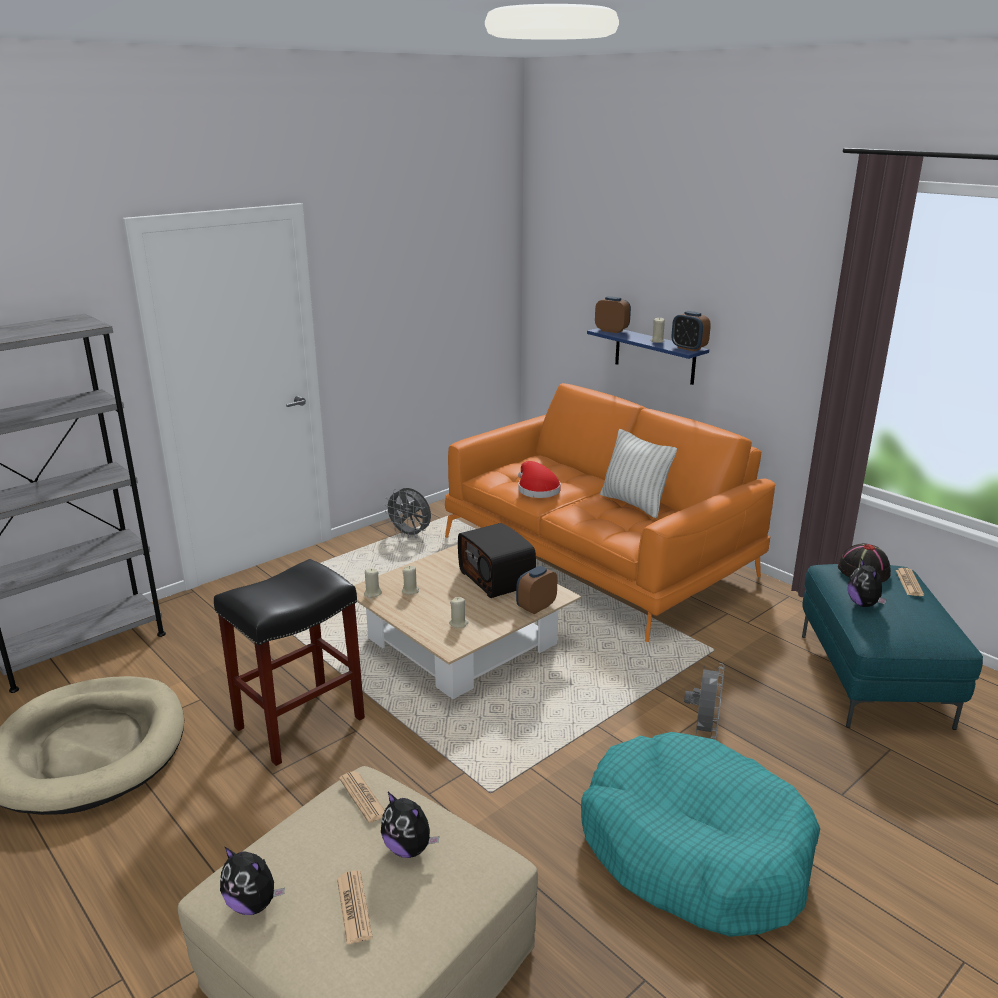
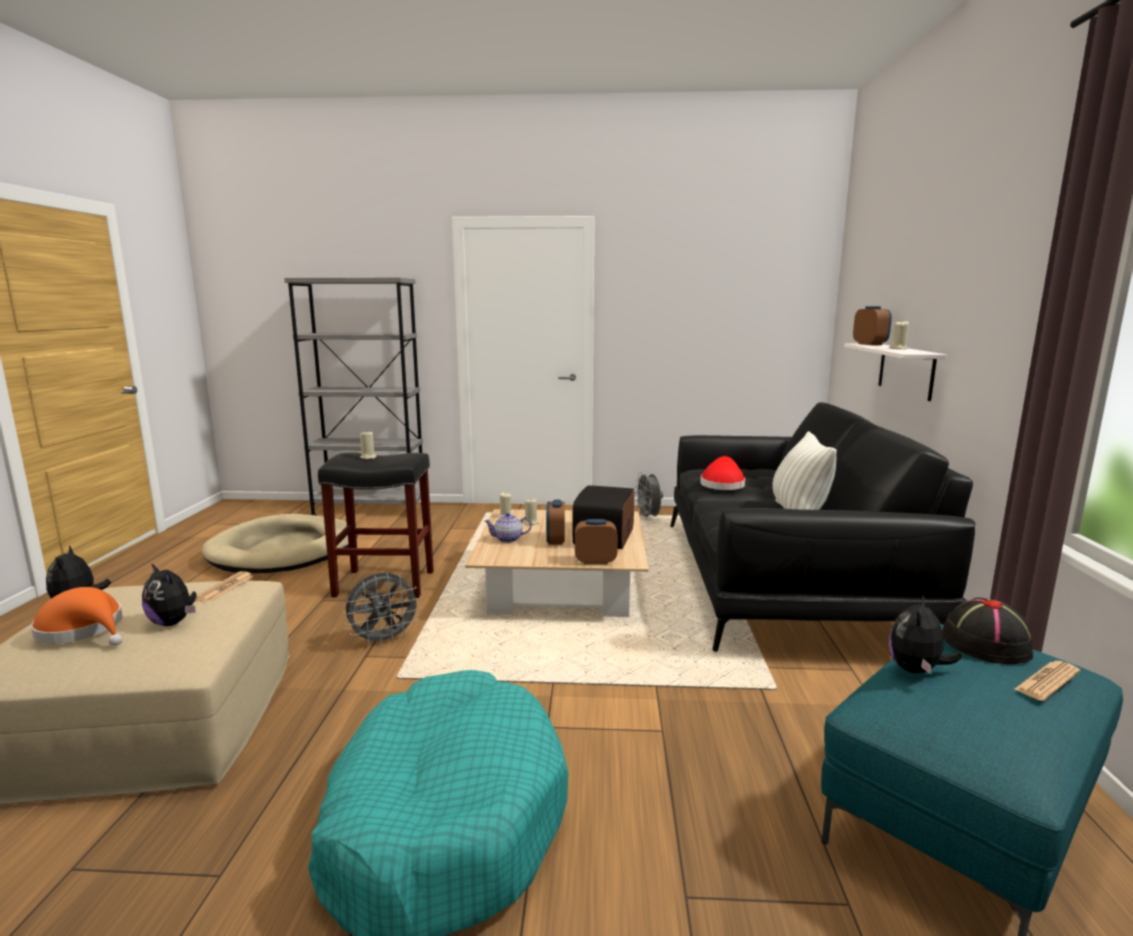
camera: 45 degrees right, 10 degrees down
(354, 907) = (84, 630): newspaper -> orange hat
(409, 848) = (173, 622): plush toy -> plush toy turned 45 degrees counterclockwise
(428, 618) = (508, 539): none -> teapot
(458, 623) = (519, 549): beige candle -> beige candle (368, 457)
(598, 557) = (783, 579): orange sofa -> black sofa
(654, 355) = (906, 370): blue shelf -> white shelf
(689, 348) = (920, 352): alarm clock -> alarm clock (555, 540)
(703, 731) = (638, 741): grey fan -> grey fan (384, 640)

